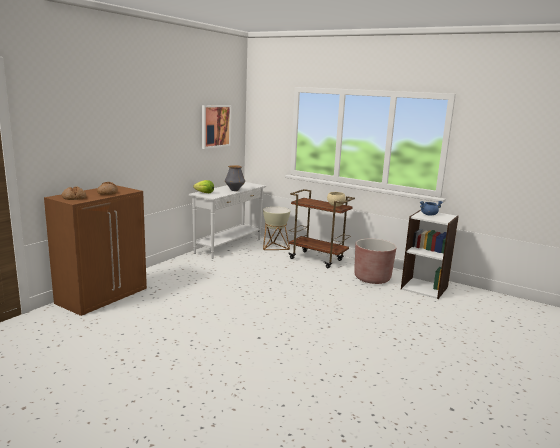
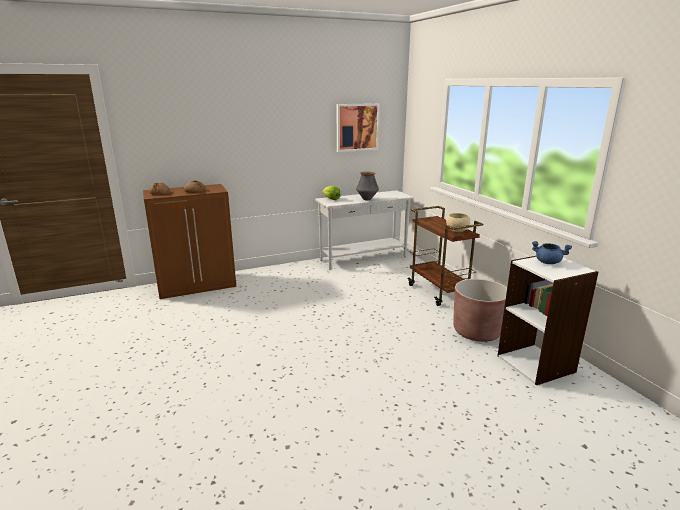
camera: 35 degrees right, 5 degrees up
(275, 247) = (410, 269): planter -> none

